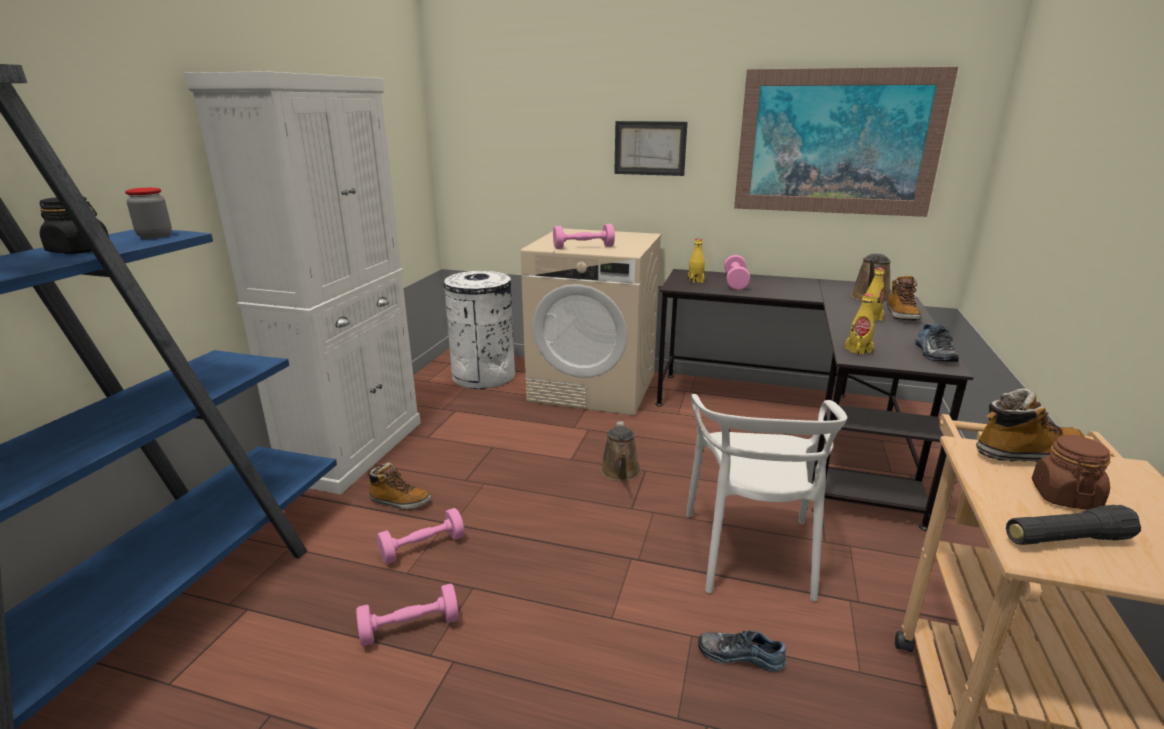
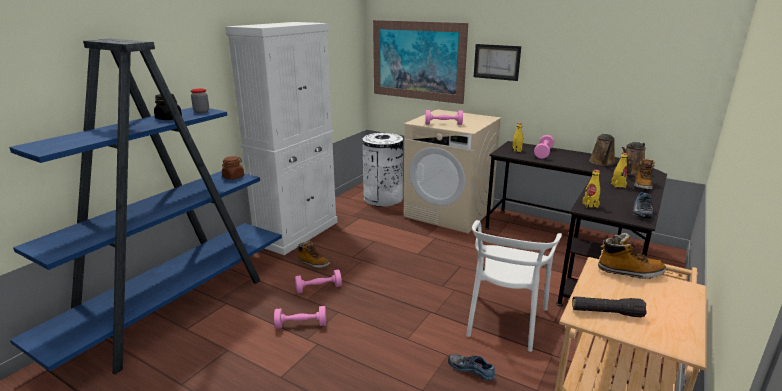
camera: 15 degrees right, 0 degrees up
(620, 472) = (444, 265): brown watering can -> brown watering can (602, 162)
(836, 143) = (620, 64): picture -> picture (417, 61)
(1064, 496) = (629, 294): brown jar -> brown jar (233, 177)

